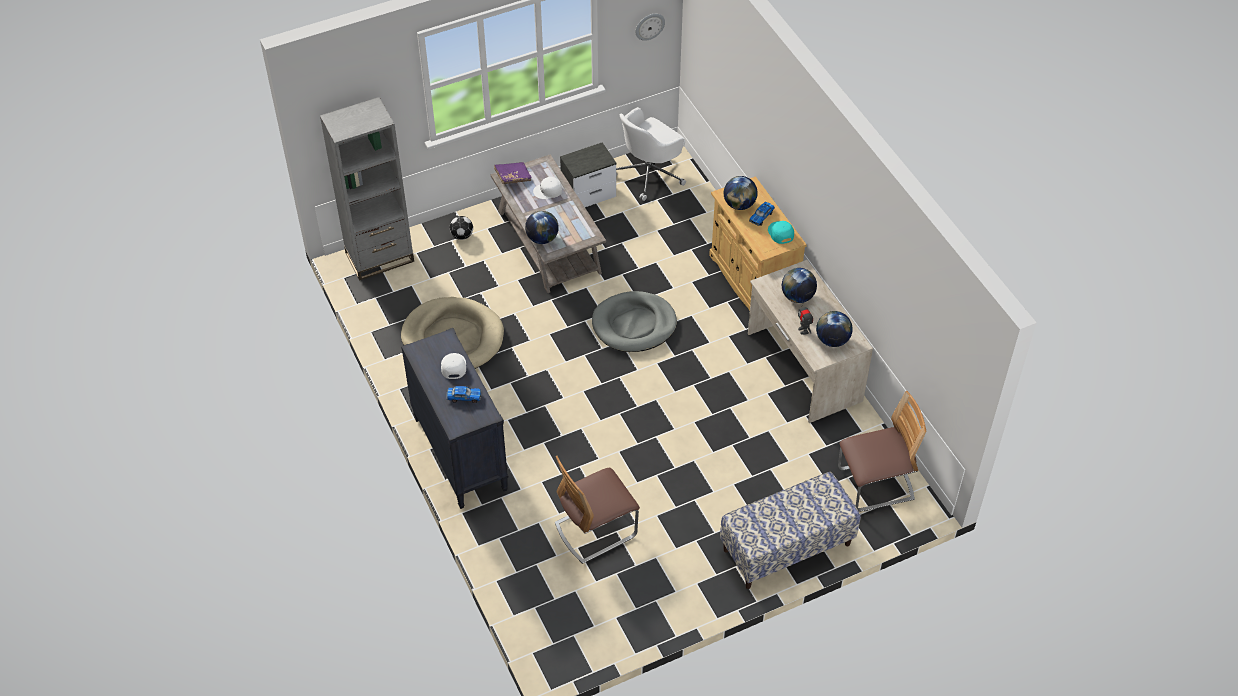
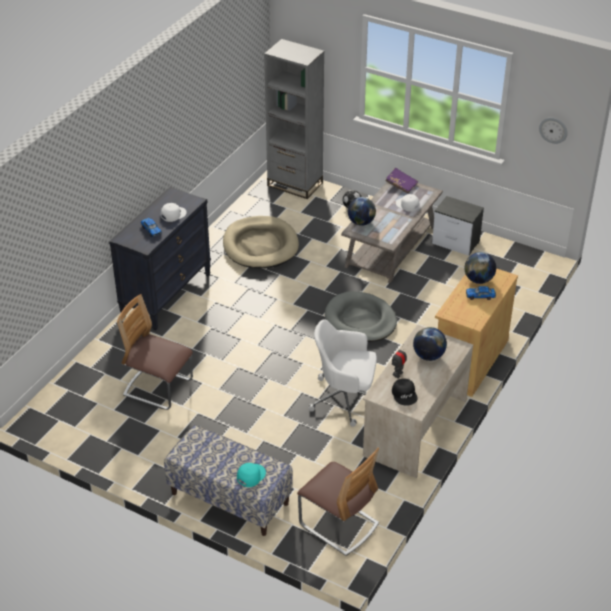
camera: 55 degrees right, 10 degrees down
(649, 174) = (510, 261): white office chair -> white office chair (345, 399)
(780, 233) = (475, 313): turquoise cap -> turquoise cap (250, 475)
(832, 340) = (405, 394): globe -> black cap

